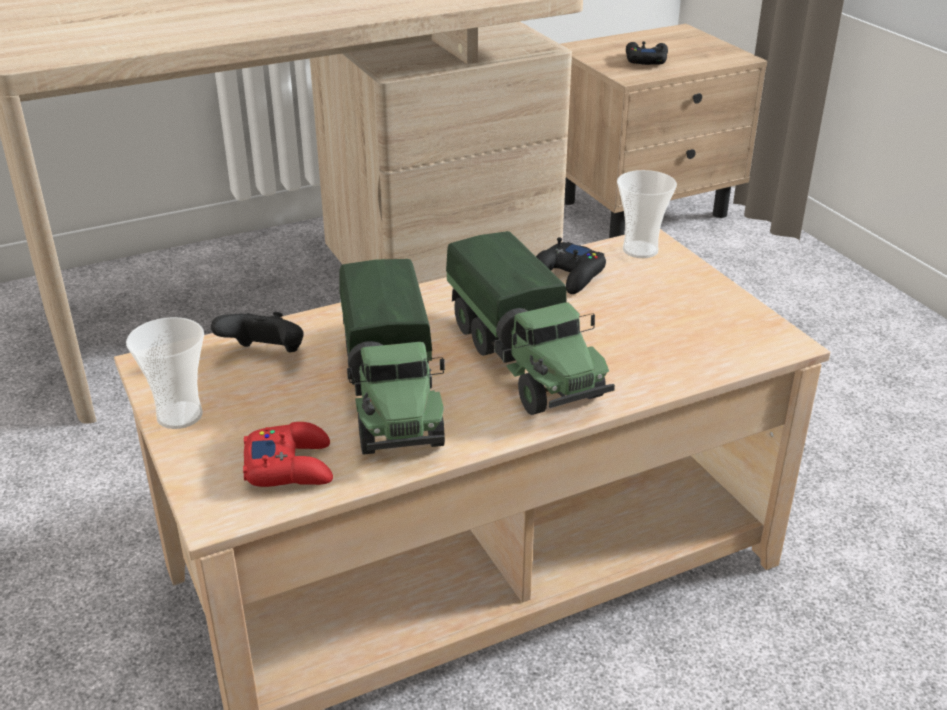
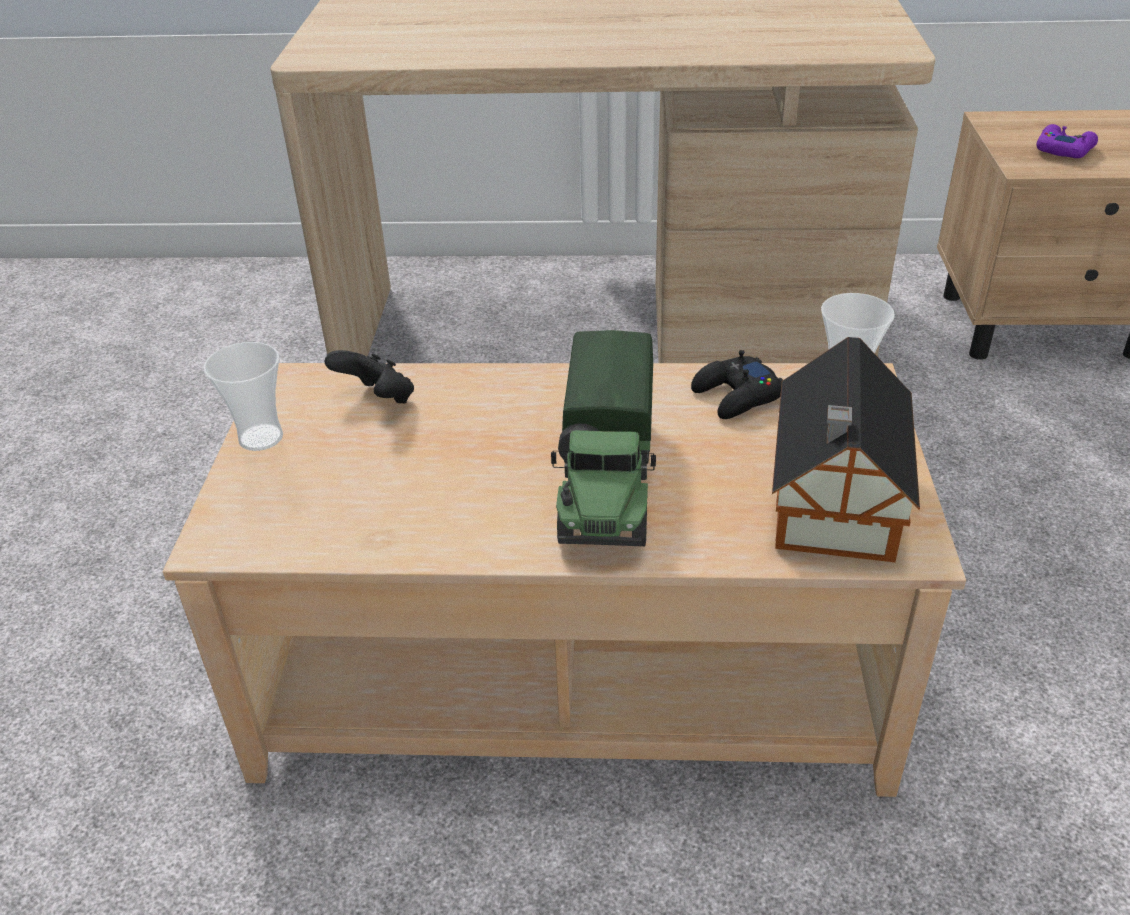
camera: 30 degrees right, 5 degrees up
(290, 466) = (304, 519): red game controller -> none
(392, 397) = (448, 479): toy truck -> none
(645, 60) = (1063, 149): black game controller -> purple game controller
(703, 329) = (833, 503): none -> toy house

